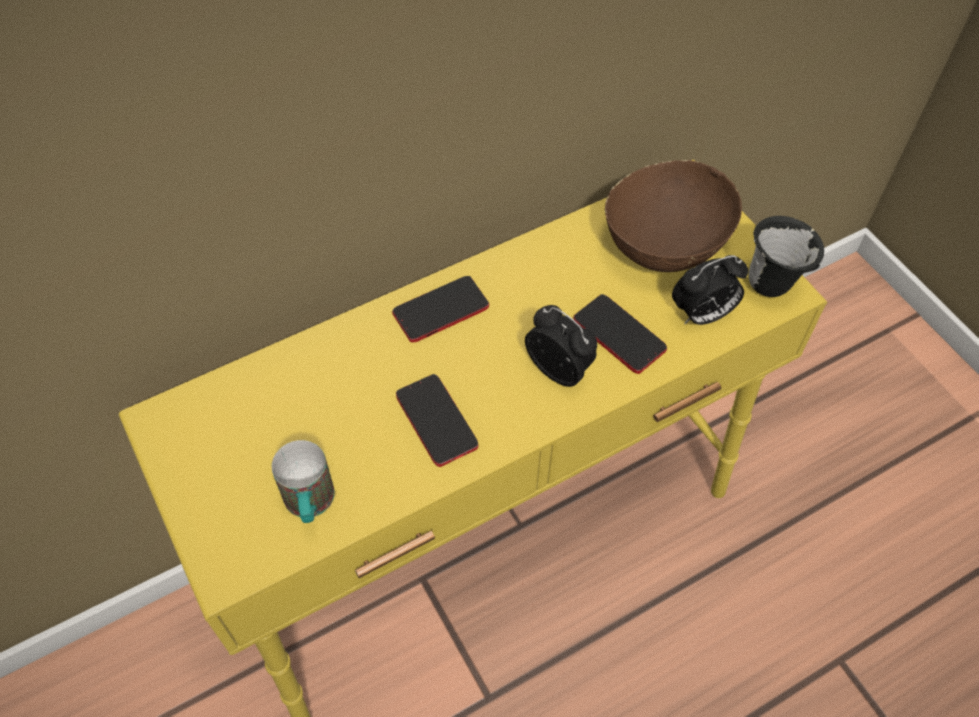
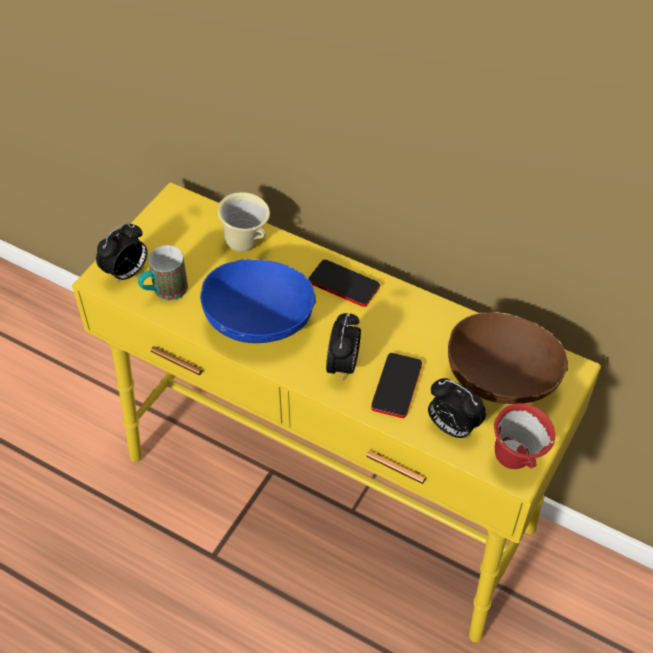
camera: 60 degrees right, 5 degrees down
(242, 537) = (126, 273): none -> alarm clock
(302, 376) = (246, 244): none -> beige mug
(436, 420) = (260, 321): phone -> blue bowl
(772, 283) = (516, 460): black mug -> red mug

